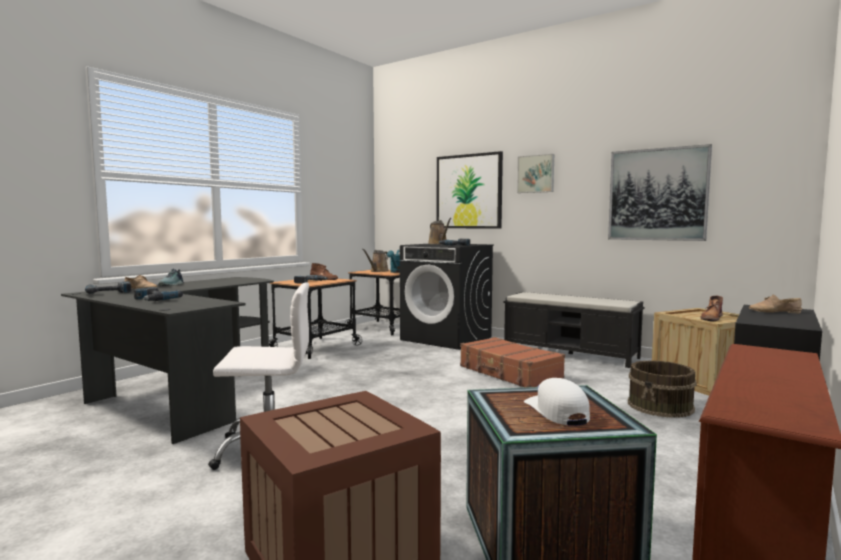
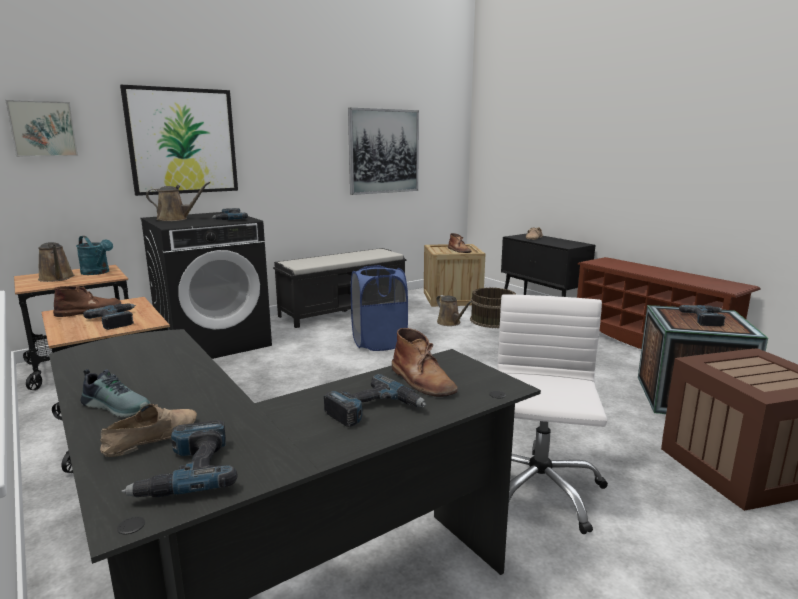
camera: 70 degrees left, 10 degrees up
(189, 302) = (422, 381): none -> brown boot
(509, 373) = (379, 343): brown suitcase -> blue laundry basket
(536, 174) = (273, 123): picture -> picture (43, 129)
(556, 411) = (707, 319): white cap -> power drill
(611, 389) = (450, 323): none -> brown watering can

